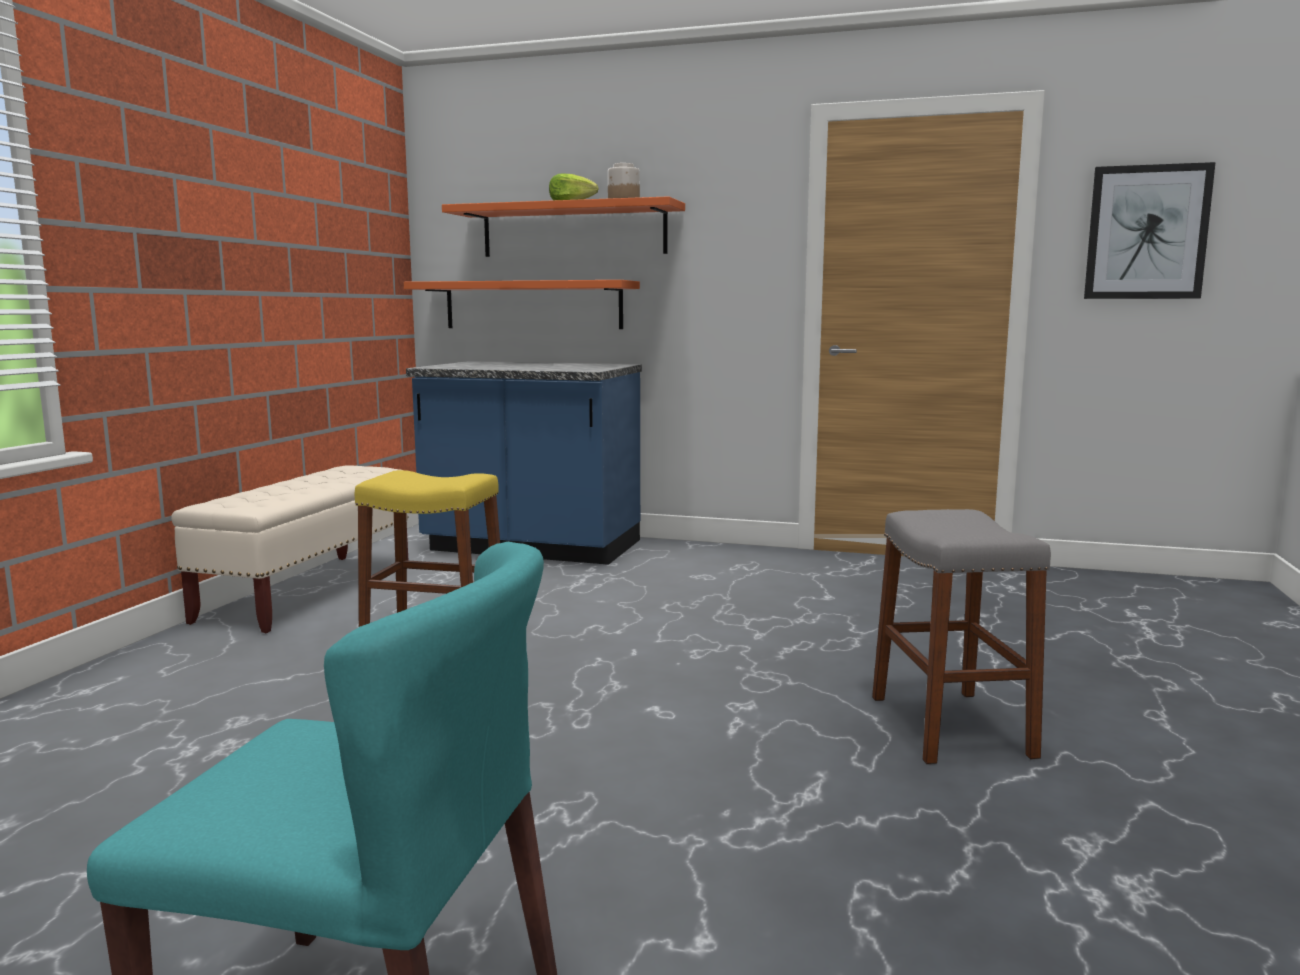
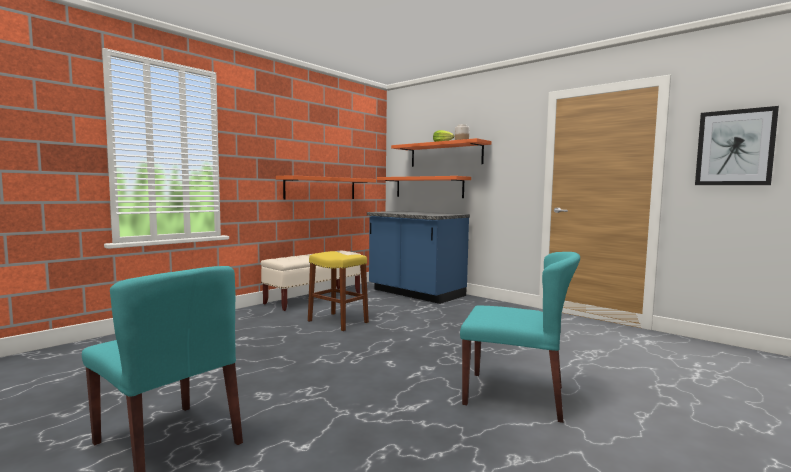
camera: 25 degrees right, 5 degrees down
(287, 312) = (321, 188): none -> orange shelf
(950, 726) = (515, 395): grey stool -> turquoise chair

